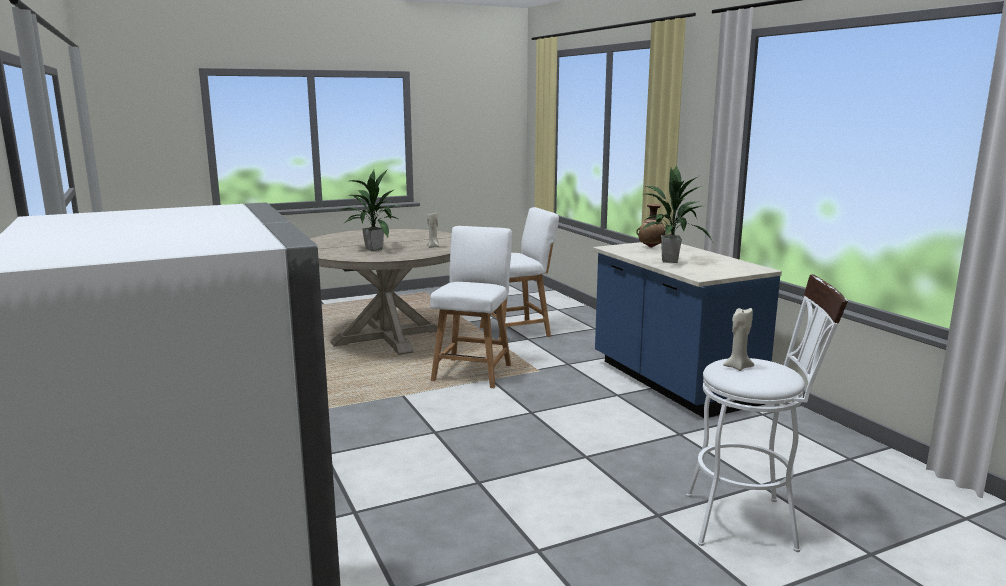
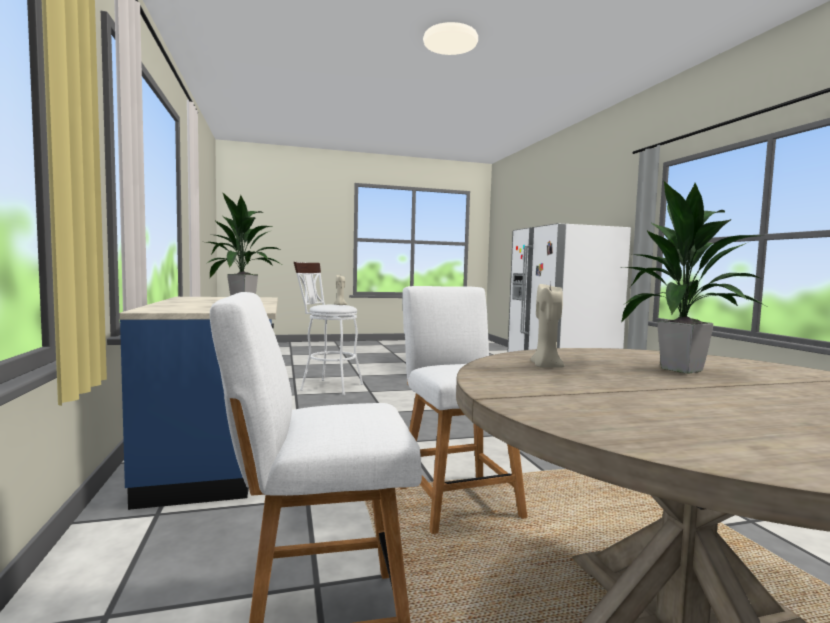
camera: 170 degrees left, 10 degrees down
(473, 371) = (456, 499): white chair -> white chair turned 135 degrees clockwise
(651, 247) = (199, 308): vase -> none

